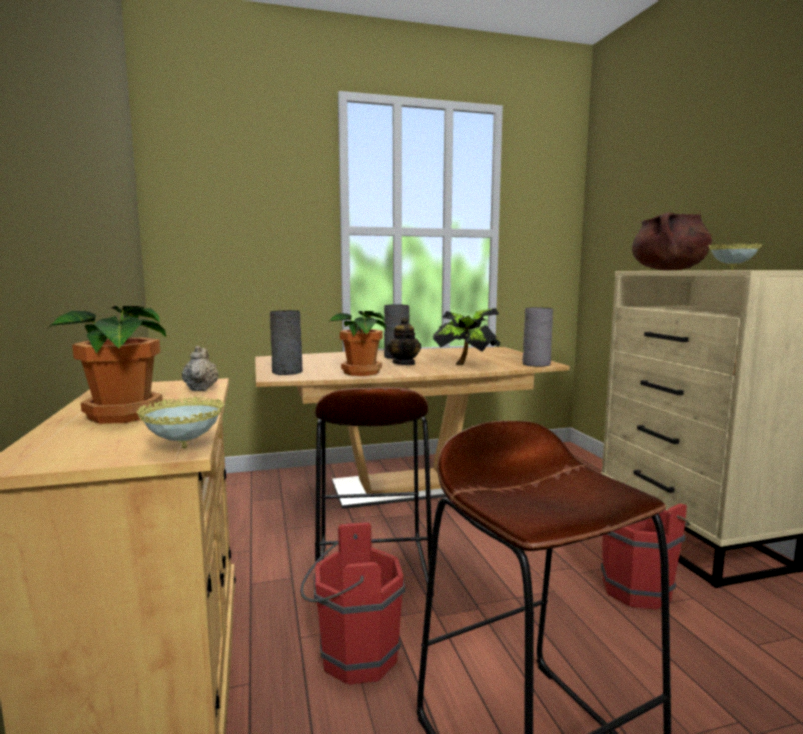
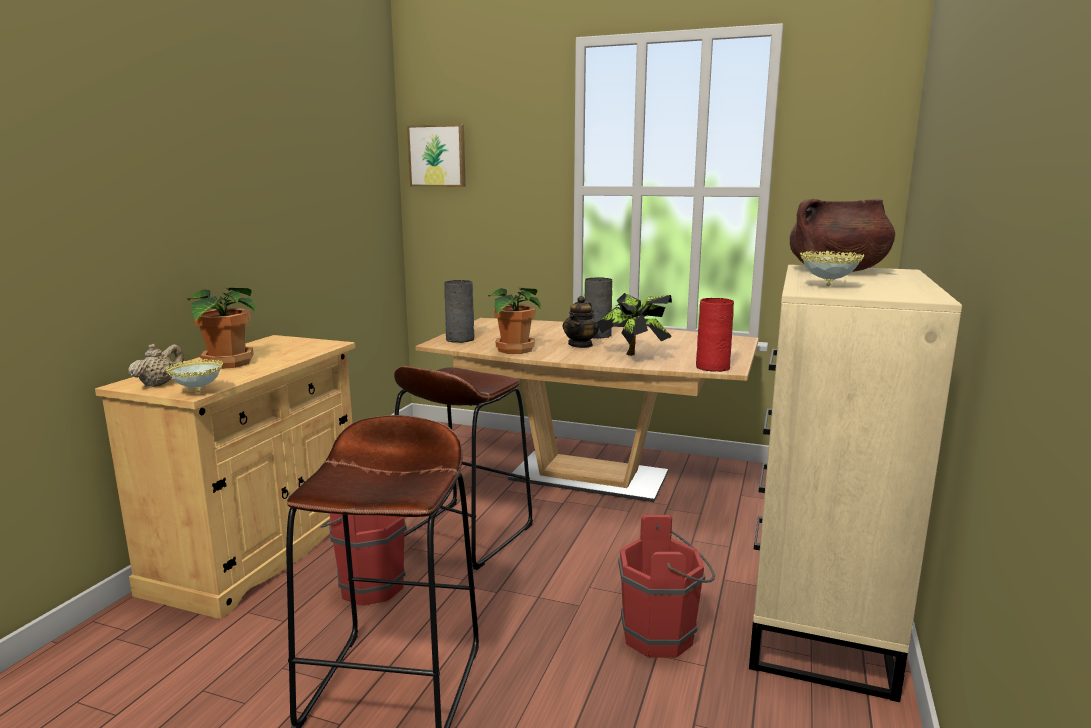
camera: 35 degrees right, 5 degrees up
(190, 192) = (438, 156): none -> picture
(201, 389) = (313, 349): beige teapot -> beige teapot (159, 384)
(535, 364) = (712, 367): grey vase -> red vase

